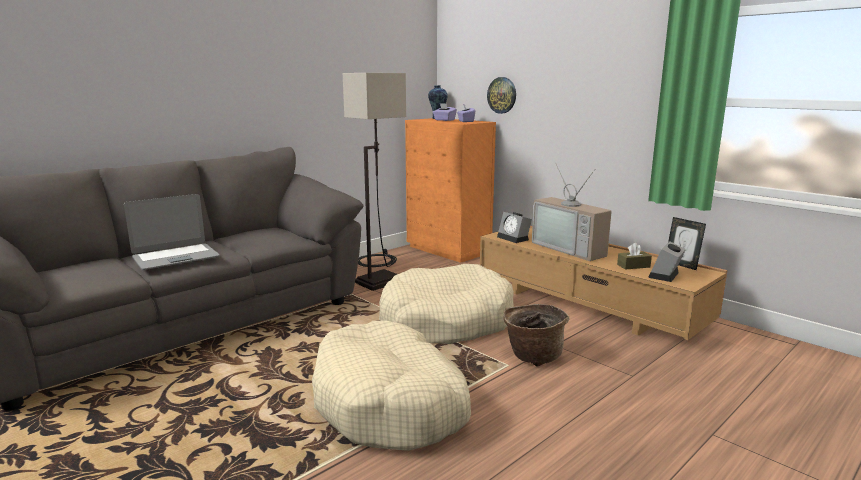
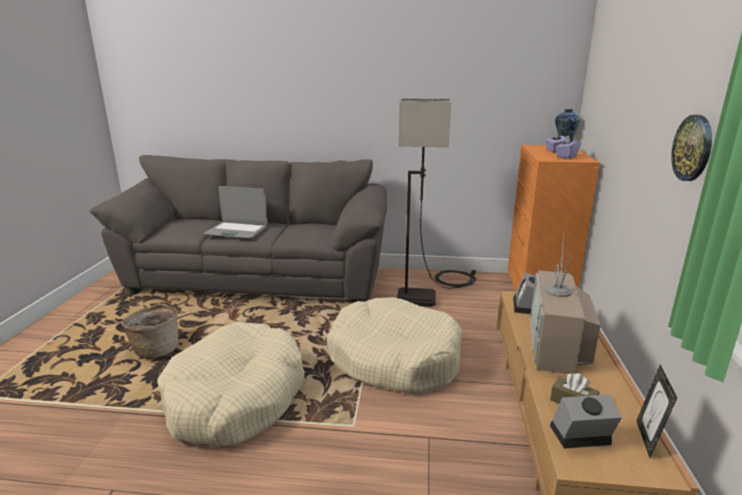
camera: 50 degrees right, 5 degrees up
(502, 95) = (611, 130): wall clock -> wall clock (693, 148)
(532, 356) = (388, 433): basket -> basket (156, 349)

